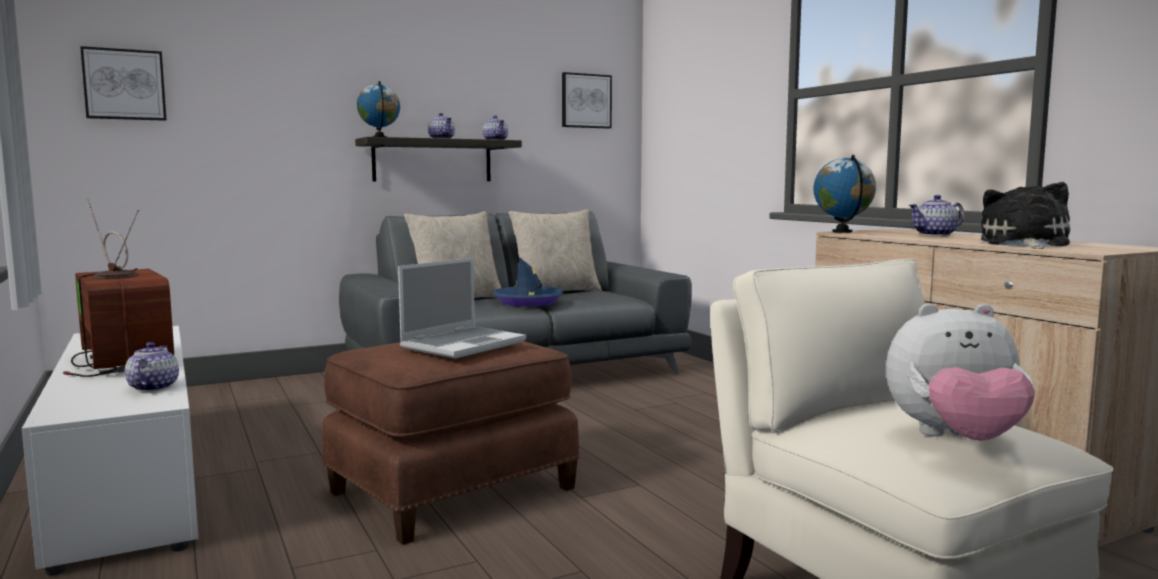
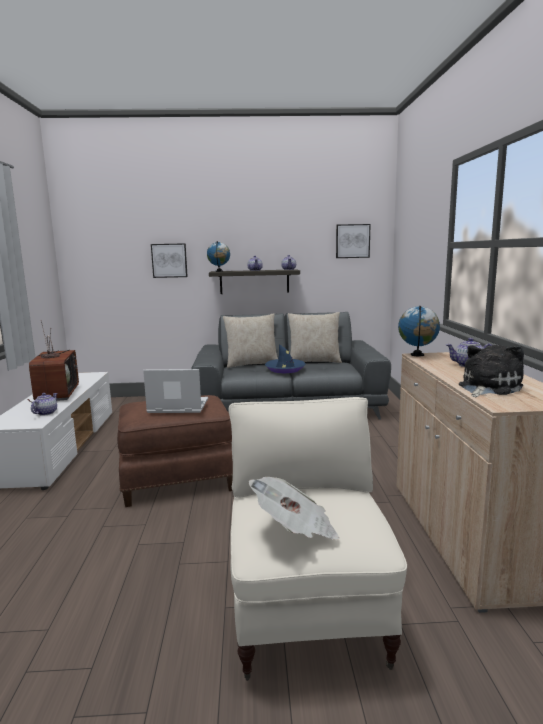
camera: 25 degrees right, 5 degrees up
(124, 84) = (99, 249): picture -> picture (169, 260)
(463, 344) = (177, 407): laptop -> laptop turned 150 degrees counterclockwise
(955, 439) = (295, 529): plush toy -> newspaper

